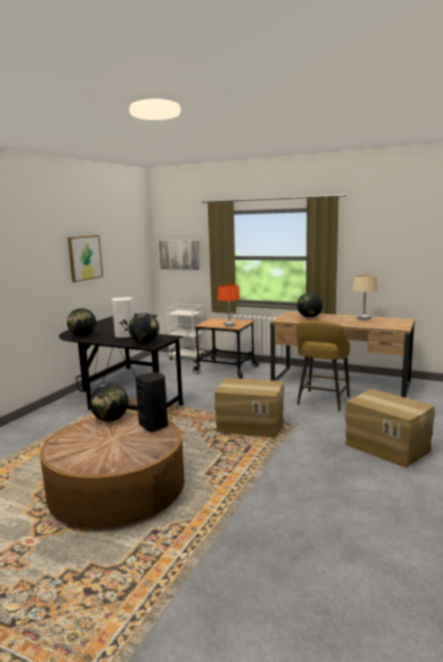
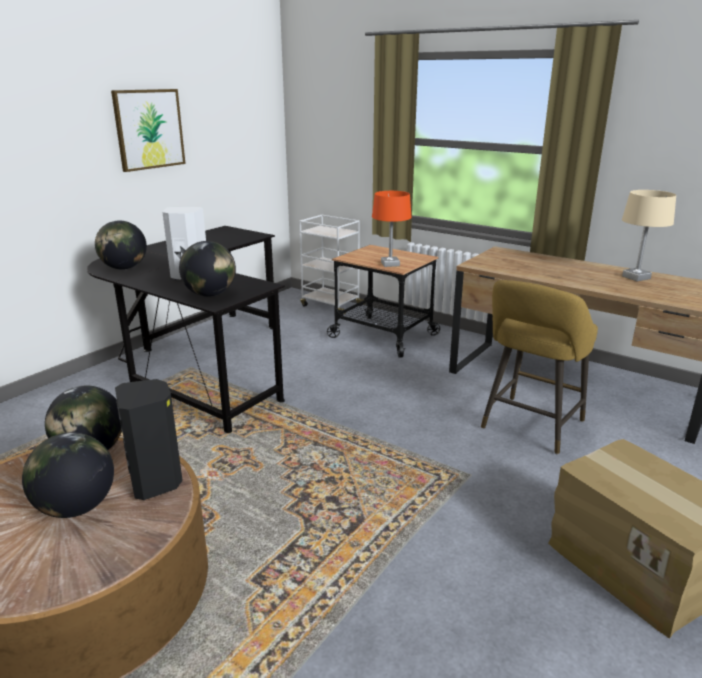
camera: 10 degrees right, 10 degrees up
(180, 255) = (328, 131): picture -> none
(250, 425) = (381, 466): cardboard box -> none
(309, 317) = (532, 263): globe -> globe (76, 507)

